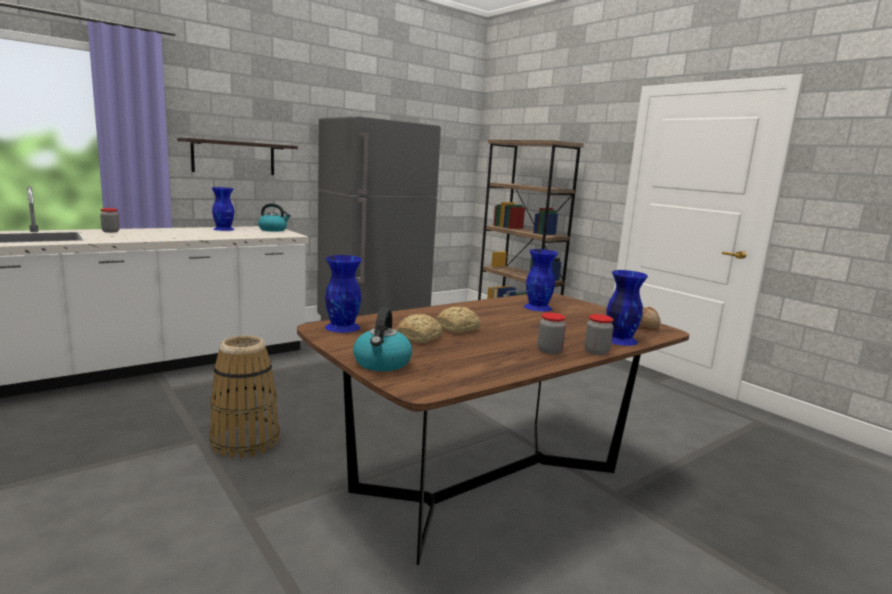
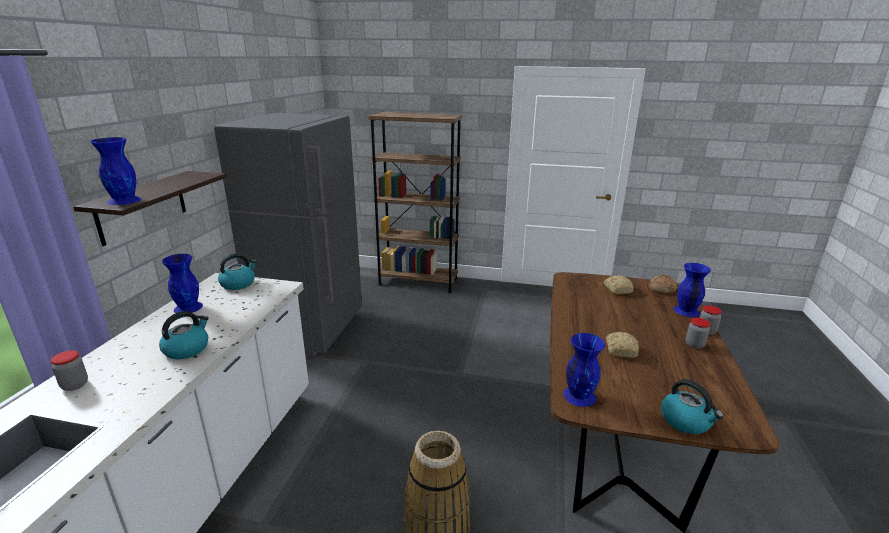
camera: 40 degrees left, 10 degrees up
(178, 236) = (187, 349): none -> kettle
(420, 337) = (633, 376): bread -> bread (618, 289)
(538, 307) = (592, 296): blue vase -> blue vase (125, 200)

